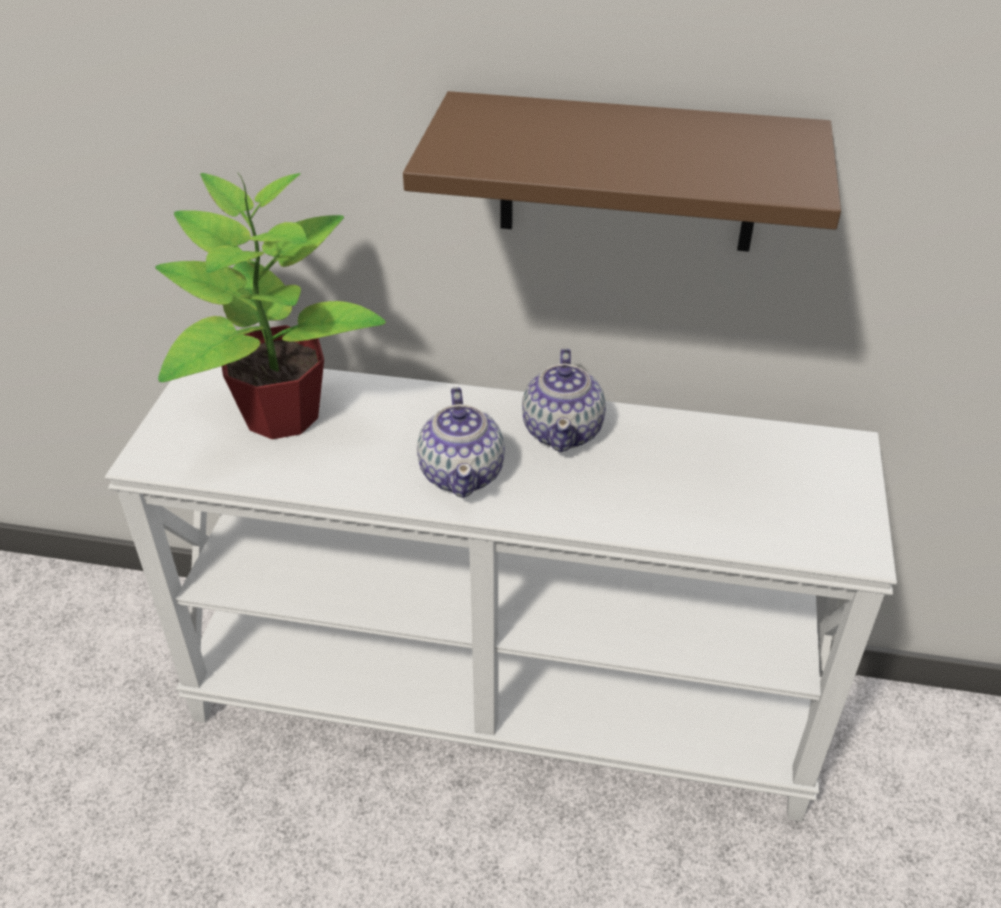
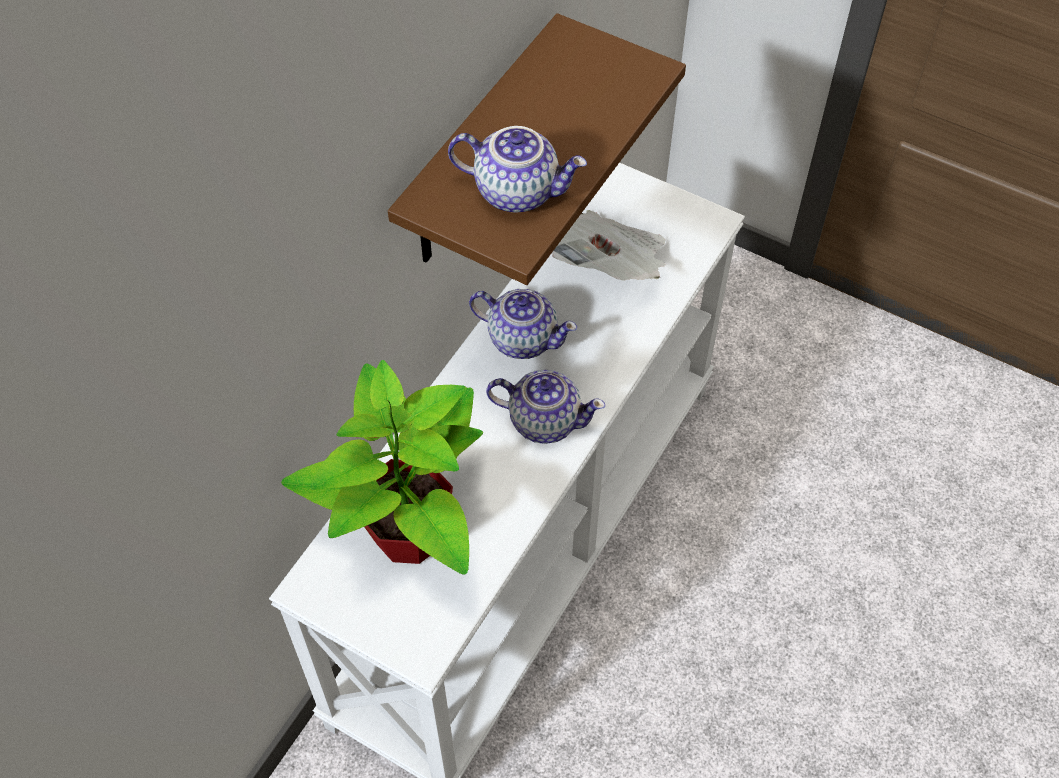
camera: 70 degrees left, 15 degrees up
(524, 145) = (518, 190): none -> teapot
(708, 470) = (604, 267): none -> newspaper

